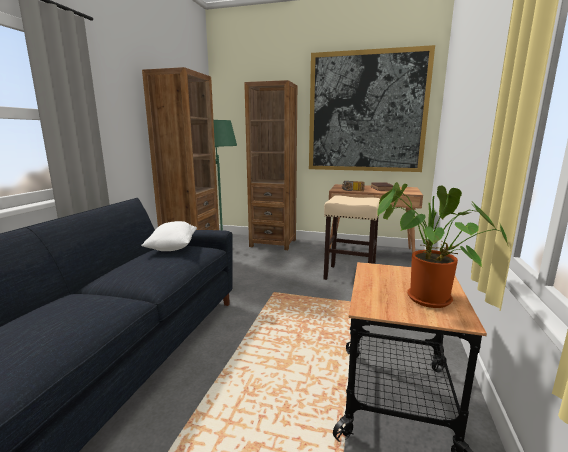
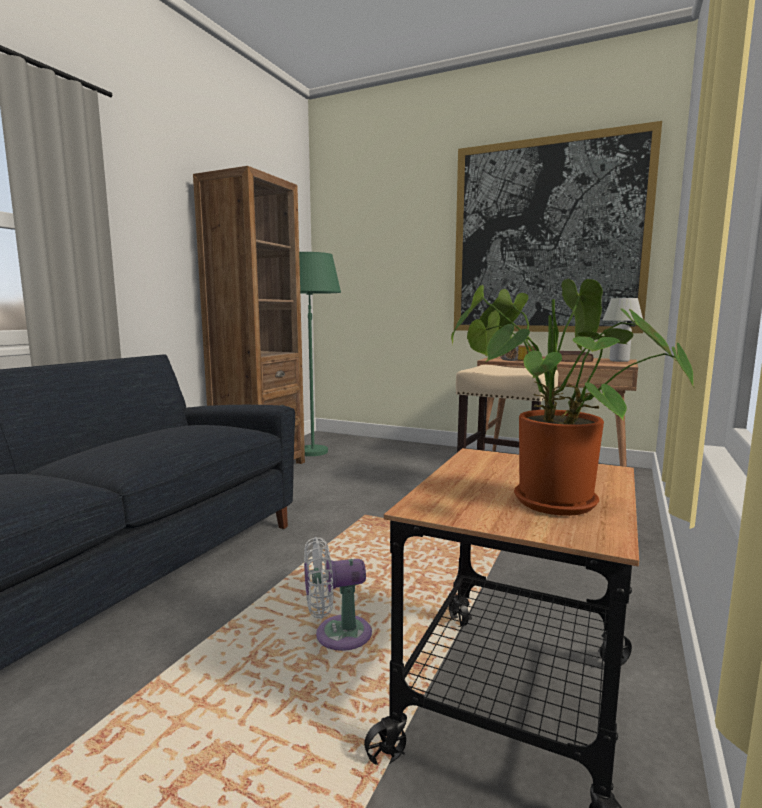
camera: 10 degrees right, 5 degrees down
(172, 248) = (194, 426): white pillow -> none
(273, 243) = (394, 448): brown bookcase -> none
(288, 371) = (337, 635): none -> white fan
(409, 189) = (619, 361): none -> white table lamp

